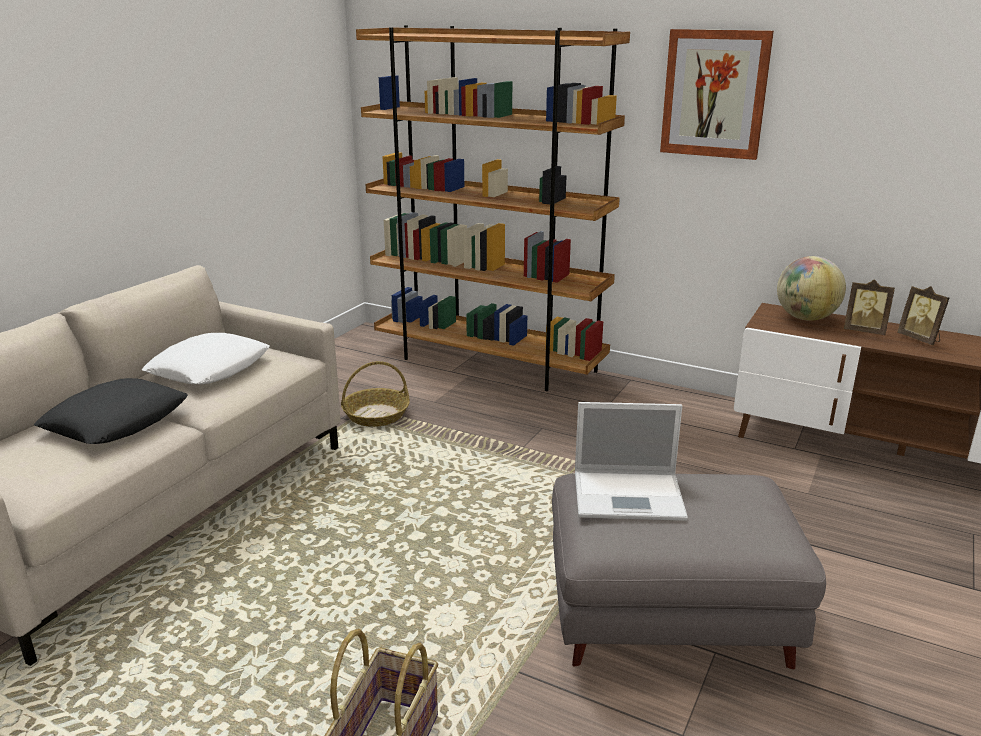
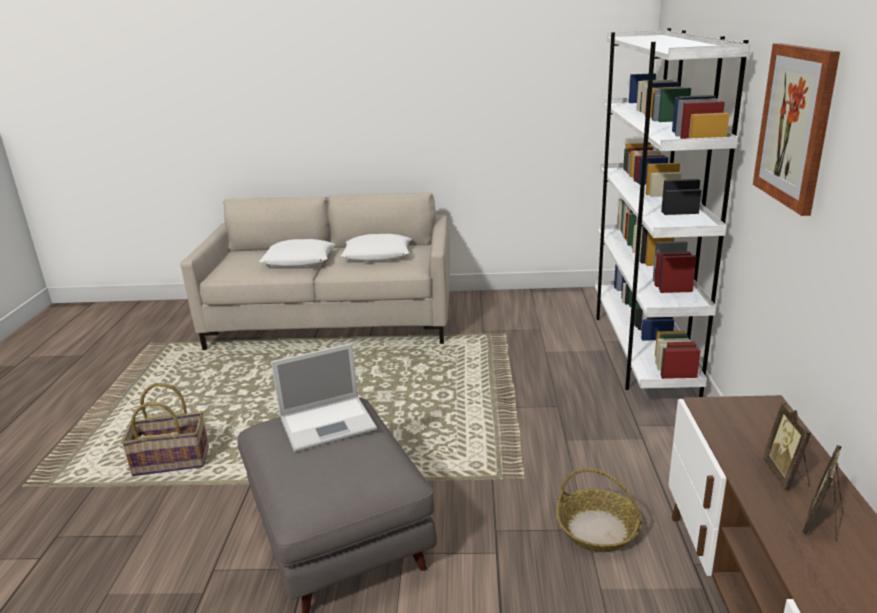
camera: 65 degrees right, 0 degrees up
(116, 421) = (299, 260): black pillow -> white pillow
(376, 415) = (499, 339): basket -> basket (597, 529)
(489, 363) = (641, 350): brown bookcase -> white bookcase
(630, 495) = (329, 423): laptop -> laptop turned 90 degrees counterclockwise
(805, 318) = (769, 428): globe -> none

